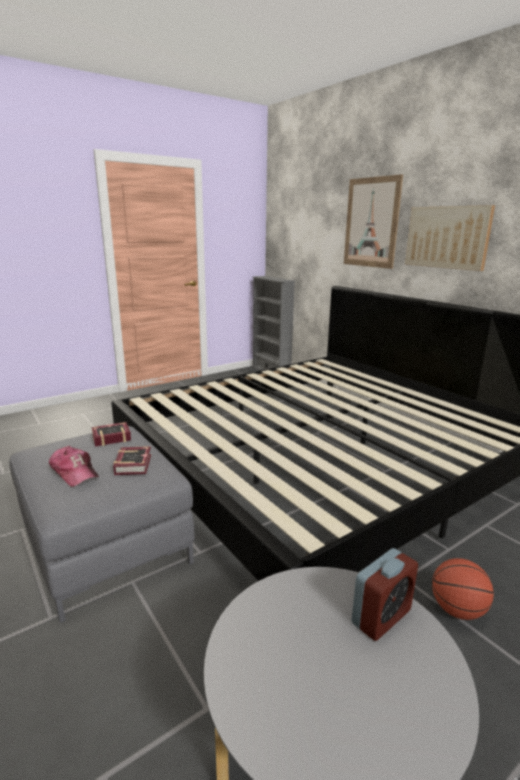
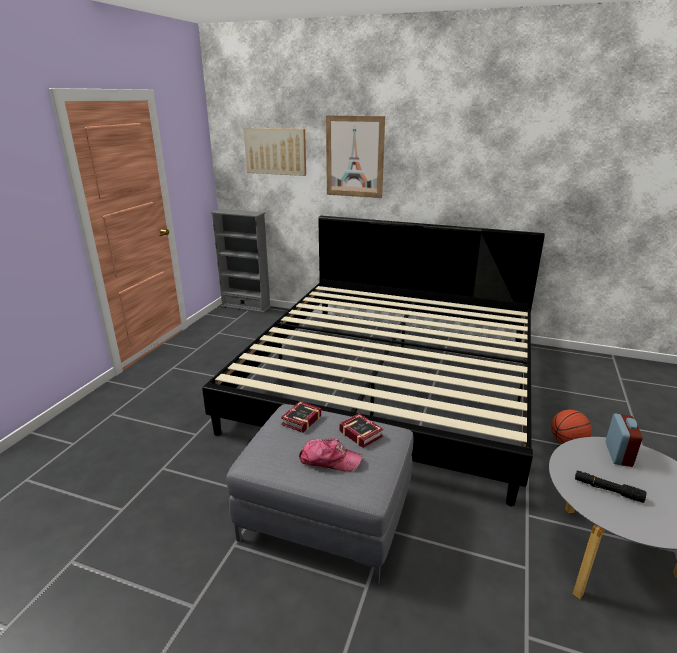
camera: 35 degrees left, 5 degrees up
(288, 645) = (607, 490): none -> black flashlight
(447, 237) = (433, 171): picture -> picture (275, 151)

